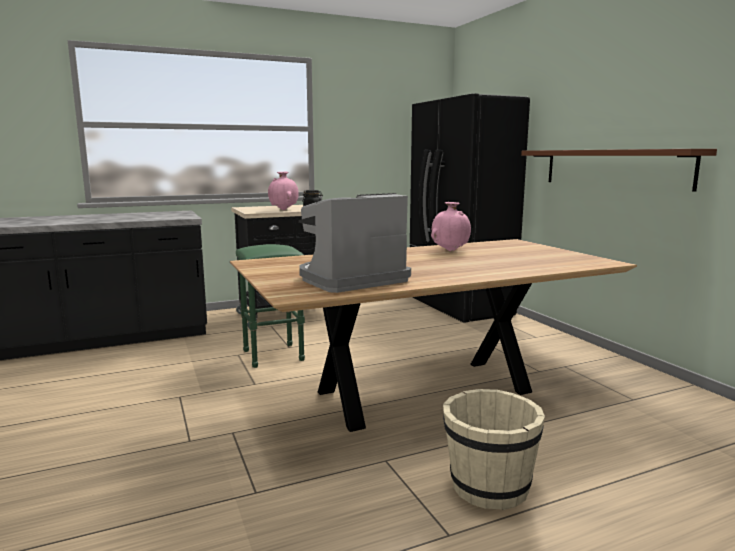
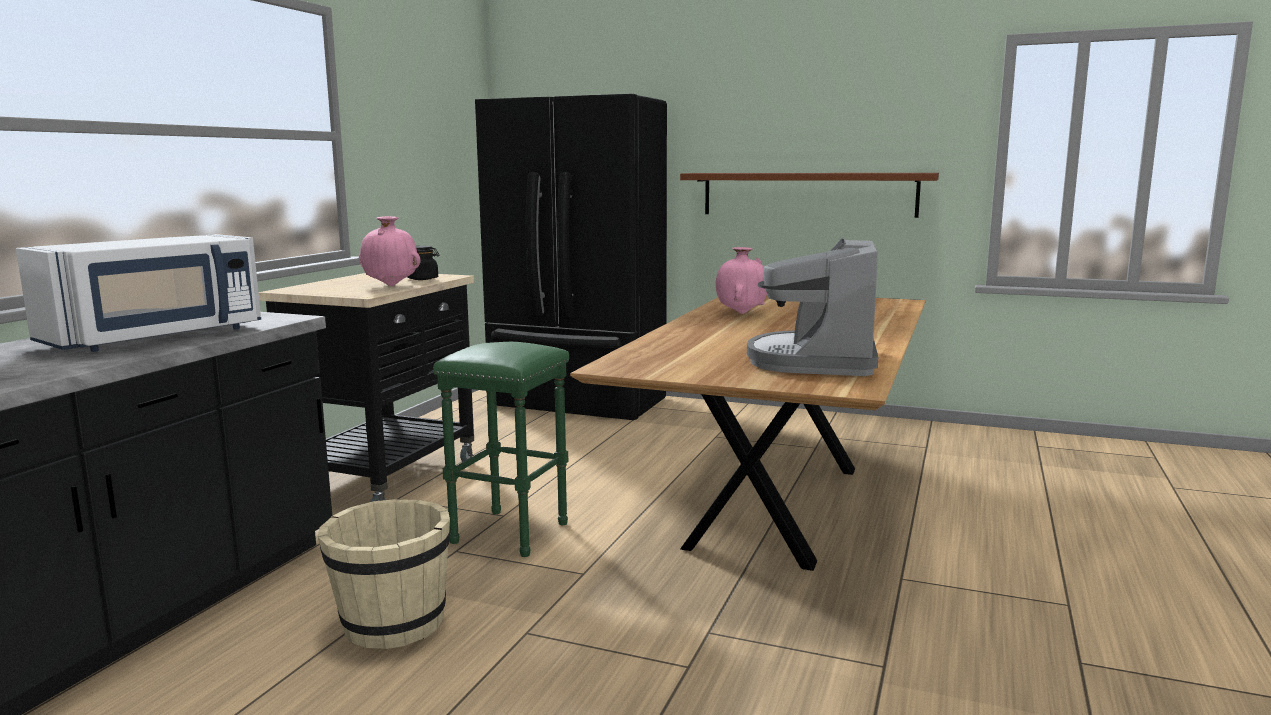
camera: 45 degrees left, 0 degrees up
(122, 218) = (158, 337): none -> white microwave
(488, 487) = (1006, 558): beige bucket -> beige bucket (392, 624)

